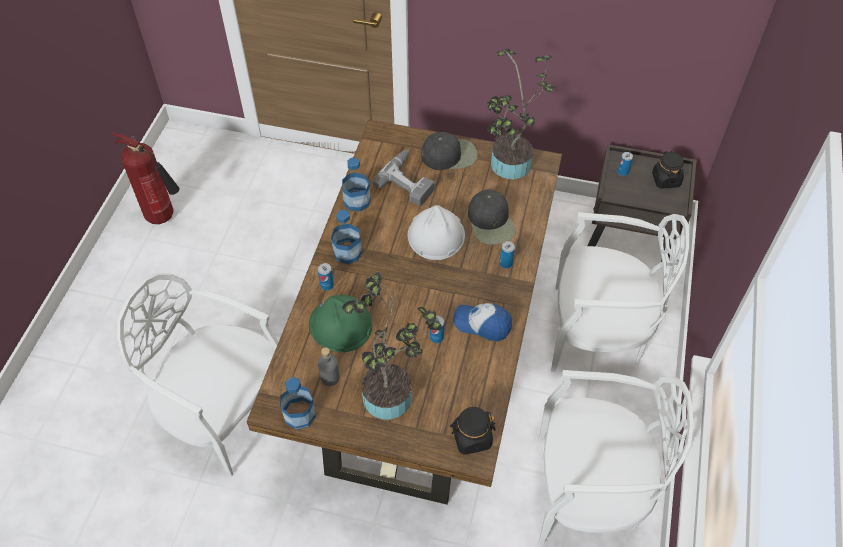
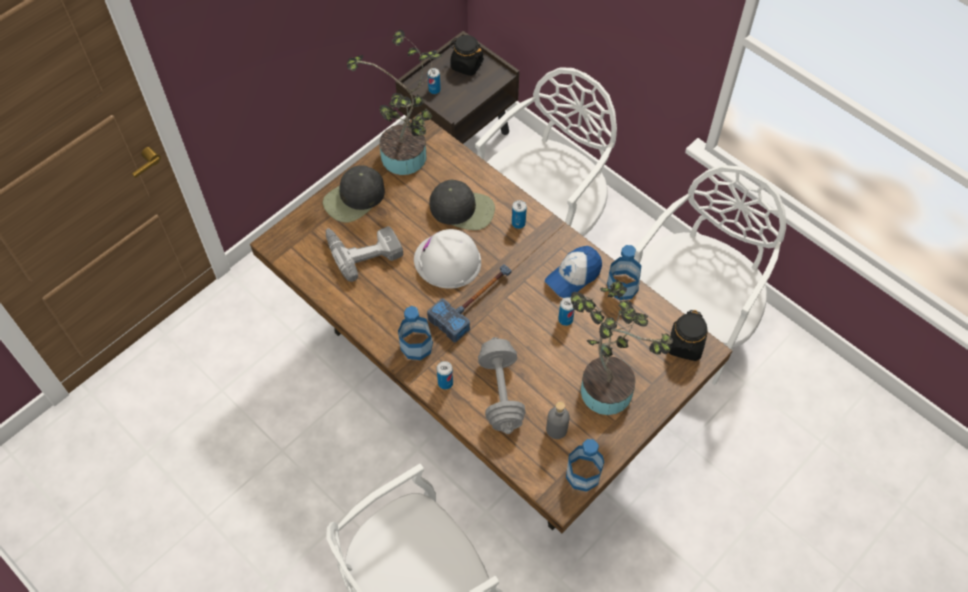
camera: 60 degrees left, 5 degrees up
(164, 217) = (108, 553): fire extinguisher -> none
(340, 325) = (501, 393): green hard hat -> grey dumbbell
(357, 201) = (355, 307): bottle -> bottle (622, 287)
(411, 269) = (474, 301): none -> hammer
(449, 155) = (354, 199): black cap -> black cap turned 150 degrees counterclockwise

